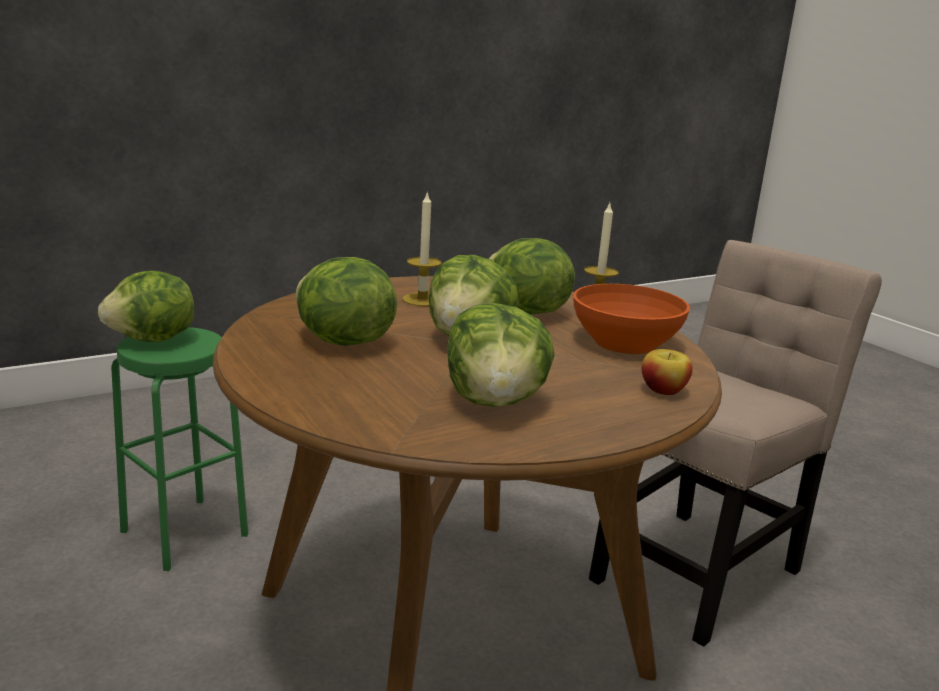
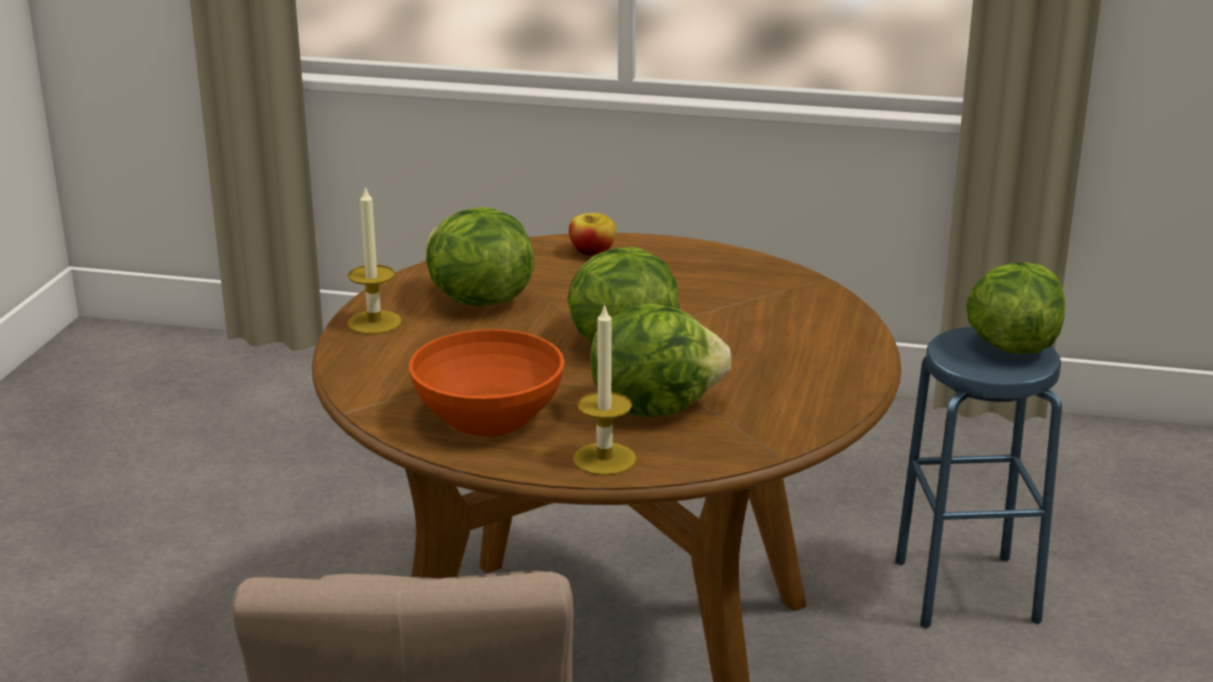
camera: 135 degrees right, 5 degrees up
(184, 532) = (966, 591): green stool -> blue stool
(342, 342) = (688, 290): lettuce -> none
(422, 300) = (771, 367): candle -> candle (374, 322)
(663, 390) = (375, 373): apple -> apple (592, 252)

